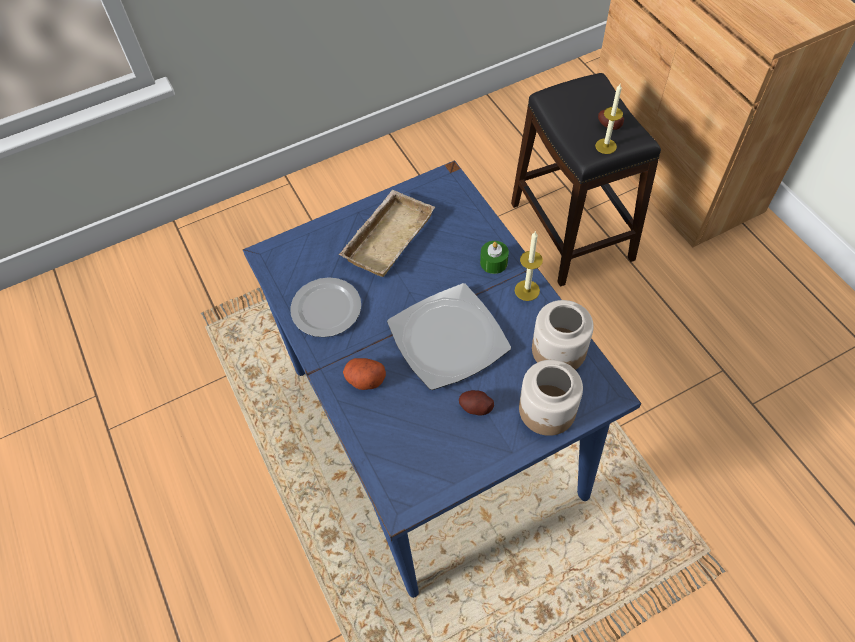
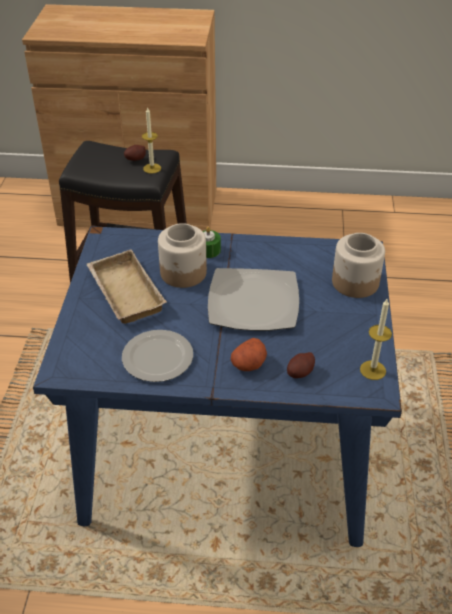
camera: 60 degrees left, 15 degrees down
(475, 407) = (325, 315): potato -> potato (300, 373)
(527, 290) = (249, 246): candle -> candle (373, 370)
(558, 351) = (312, 256): jar -> jar (183, 273)

